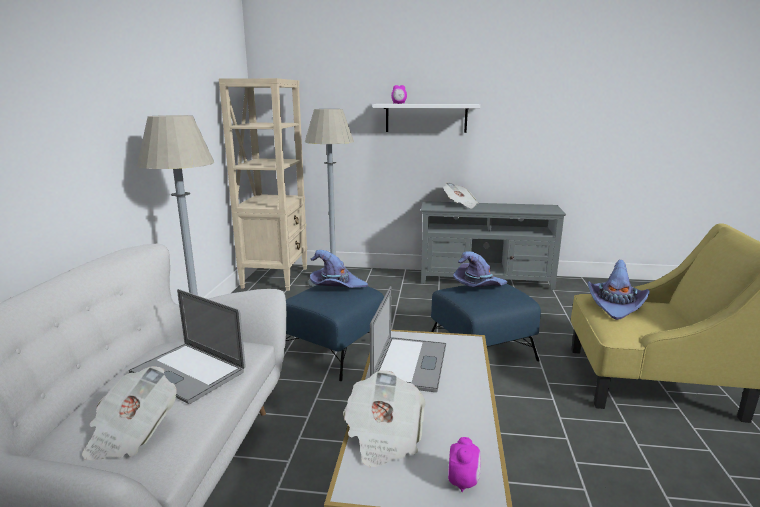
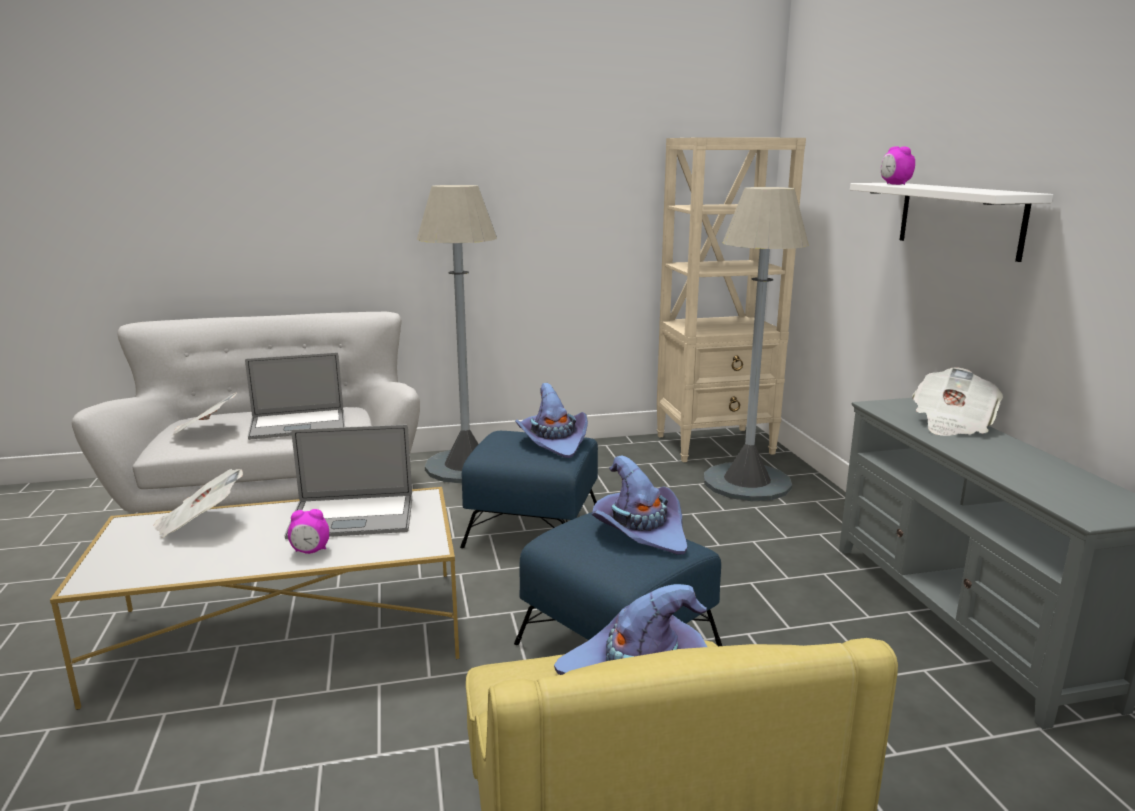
camera: 70 degrees right, 0 degrees up
(188, 372) = (298, 425): laptop -> laptop turned 120 degrees counterclockwise
(463, 481) = (119, 569): alarm clock -> alarm clock (310, 551)

